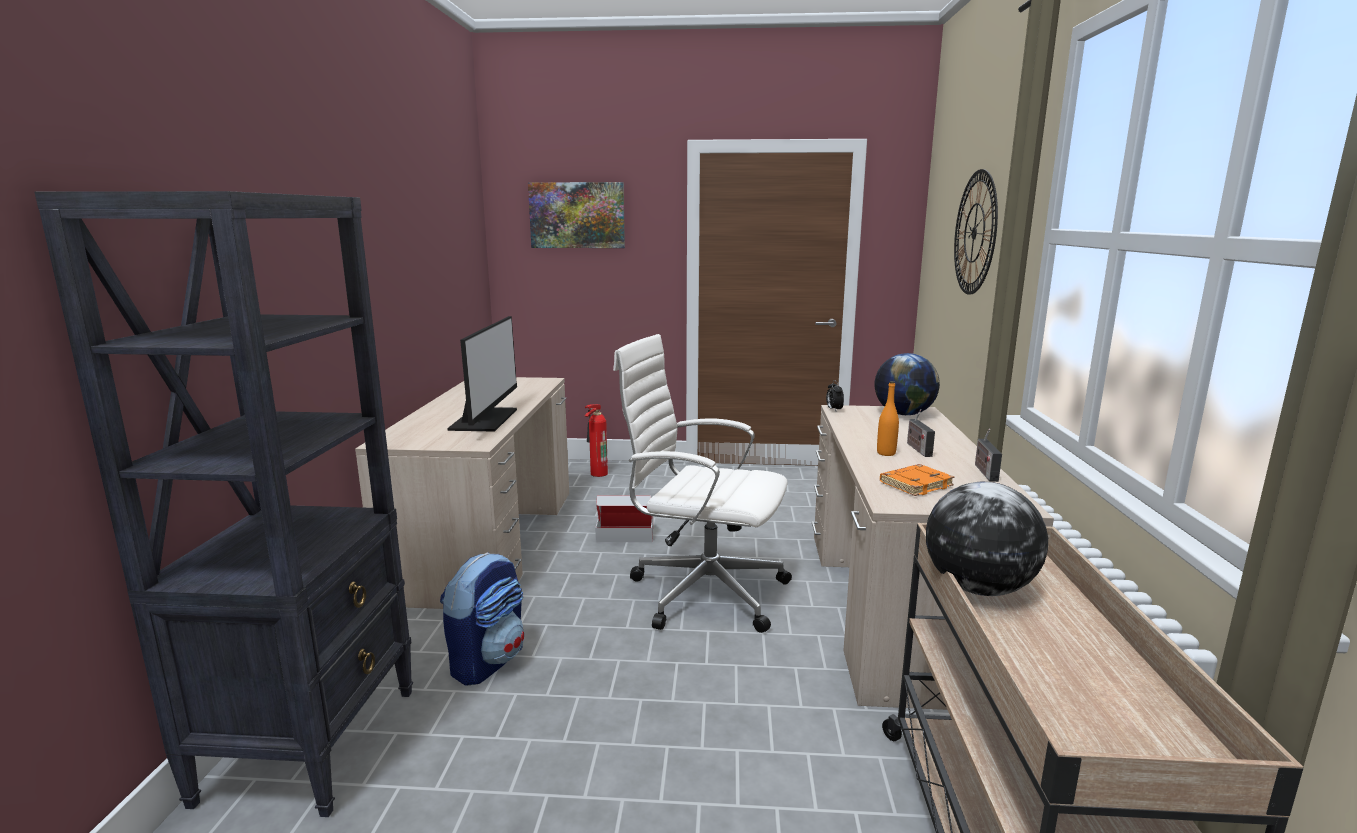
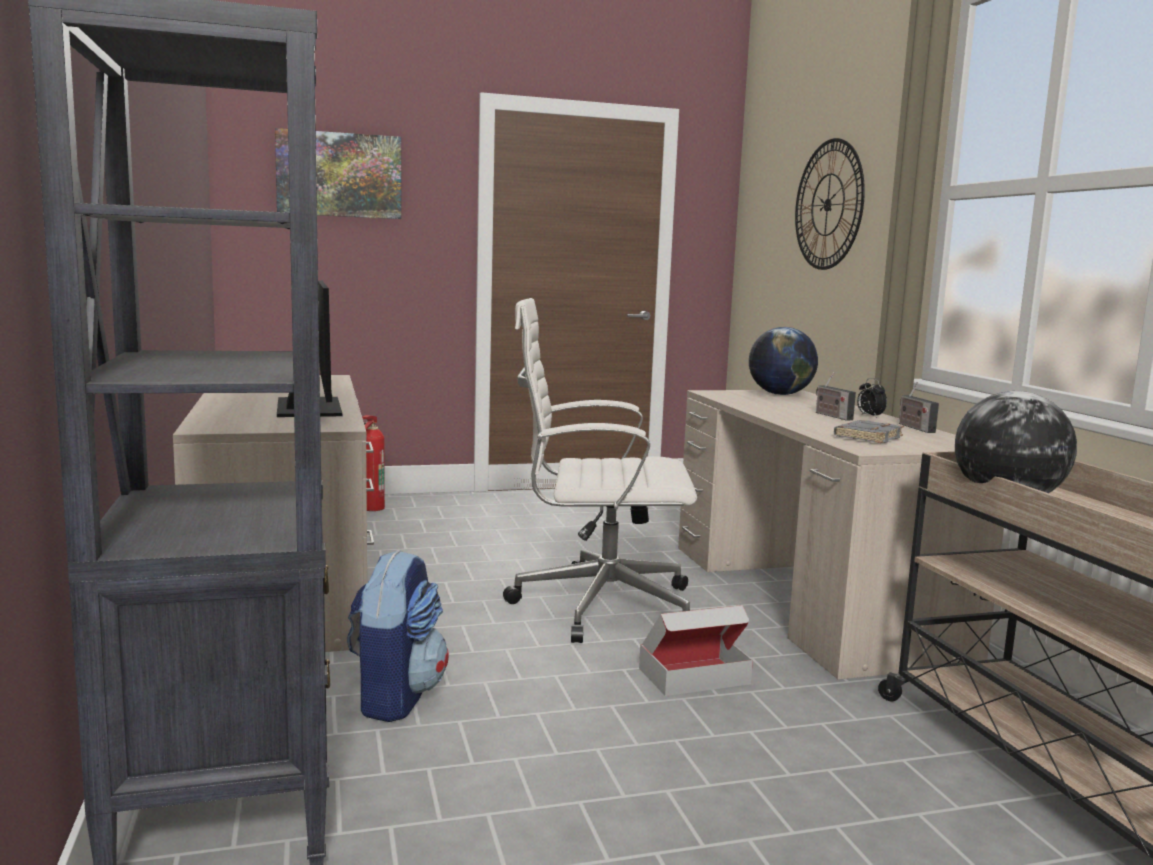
camera: 20 degrees left, 5 degrees down
(625, 534) = (459, 562): cardboard box -> cardboard box (694, 676)
(833, 410) = (706, 393): alarm clock -> alarm clock (869, 416)
(886, 453) = (807, 419): orange bottle -> none
(915, 484) = (867, 437): orange book -> grey book

